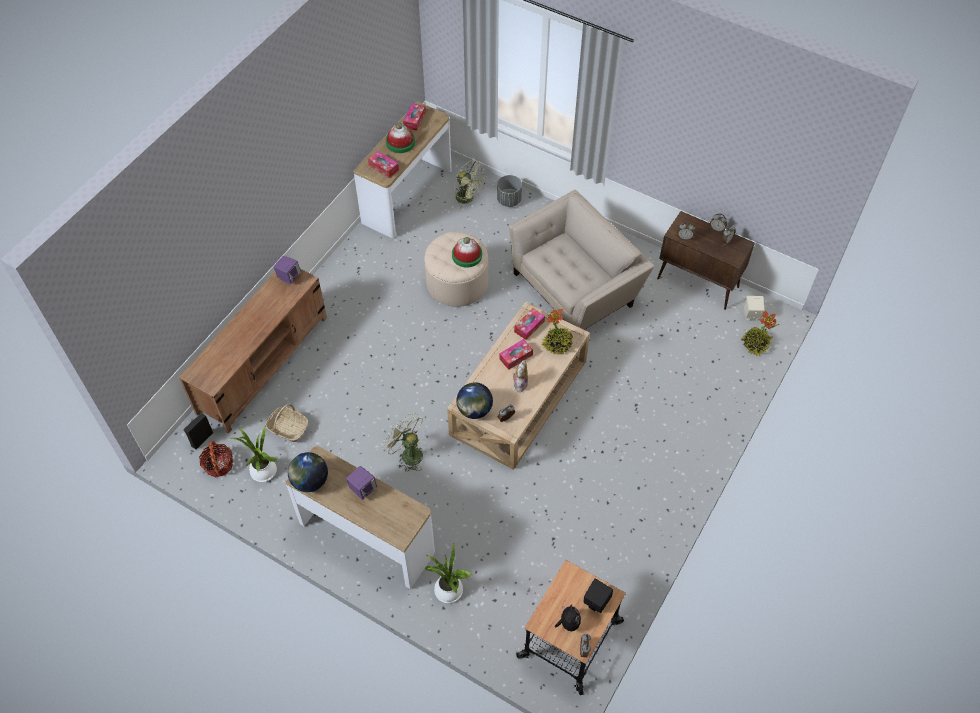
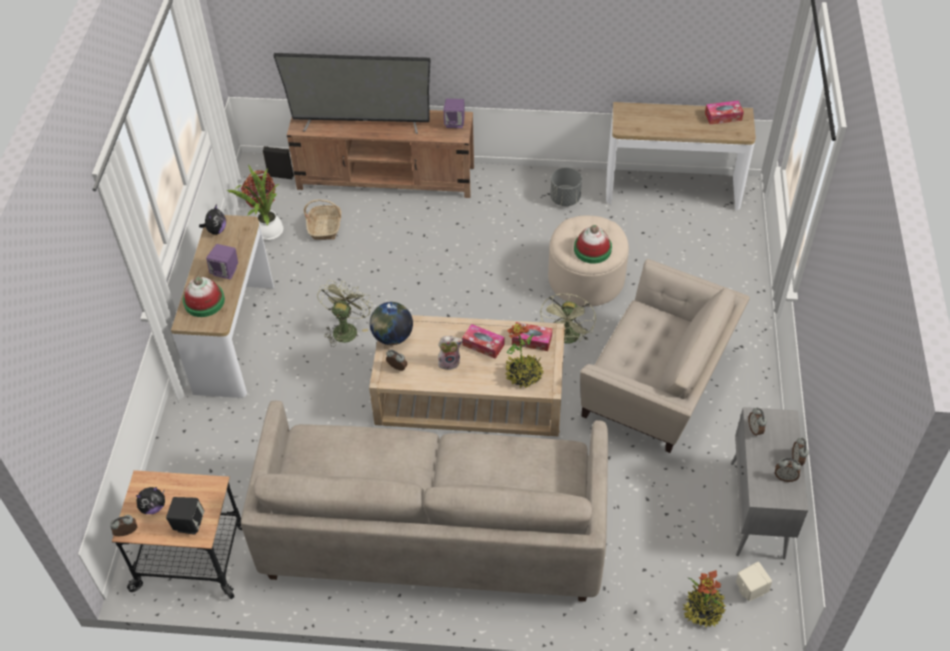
camera: 65 degrees right, 5 degrees down
(240, 338) = (361, 123): none -> television
(310, 481) = (216, 230): globe -> plush toy
(383, 167) = (635, 121): tissue box -> none
(400, 142) = (681, 119): hat -> hat (204, 301)
(450, 592) = (203, 429): potted plant -> none
(468, 198) = (710, 240): green fan -> green fan (567, 339)
(509, 200) = (738, 276): grey planter -> grey planter (565, 199)
(626, 468) = (433, 531): none -> beige sofa
(698, 283) = (757, 511): brown cabinet -> grey cabinet

